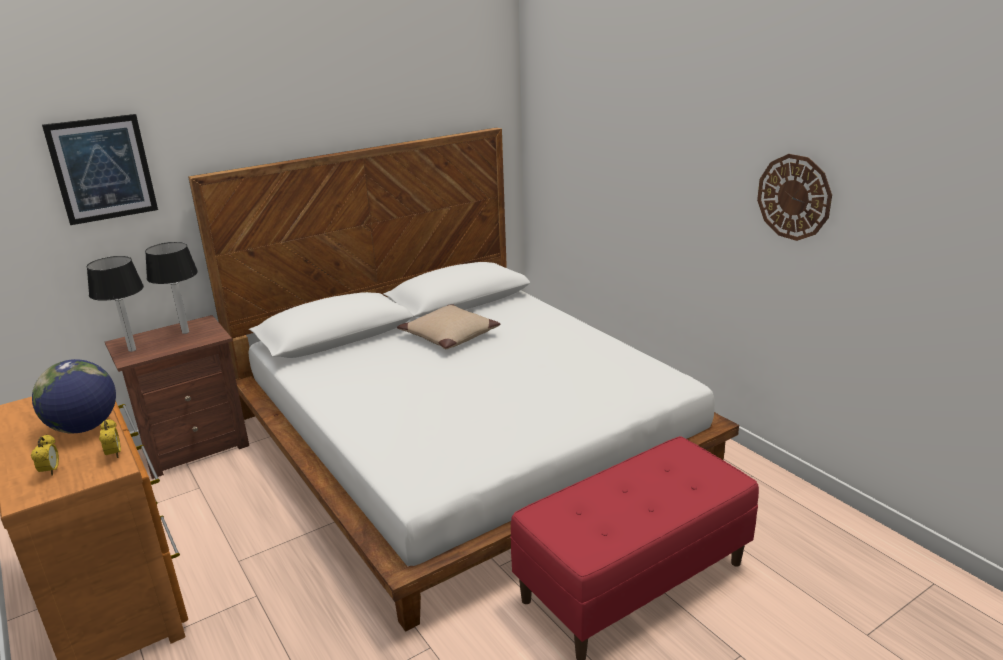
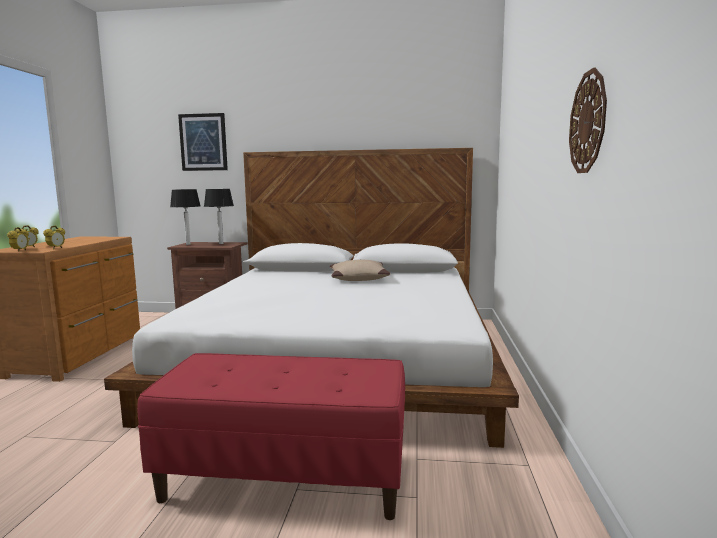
camera: 40 degrees right, 15 degrees down
(76, 484) = (20, 251): none -> alarm clock
(84, 427) = (78, 243): globe -> none

